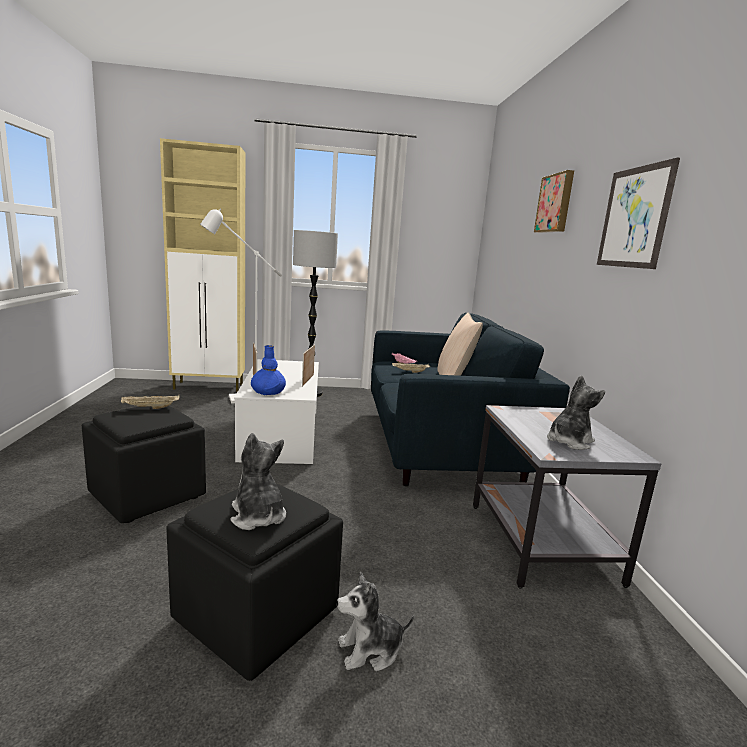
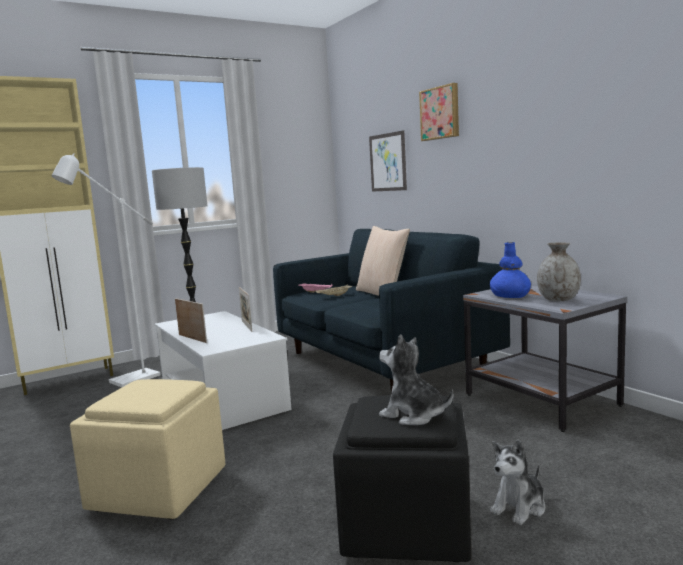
camera: 25 degrees left, 5 degrees down
(147, 495) = (159, 491): black ottoman -> beige ottoman
(150, 408) = (140, 385): beige tray -> none
(268, 391) = (228, 343): blue vase -> blue vase (510, 296)
(569, 441) = (558, 300): plush toy -> grey vase
(634, 217) = (540, 115): picture -> picture (387, 162)

